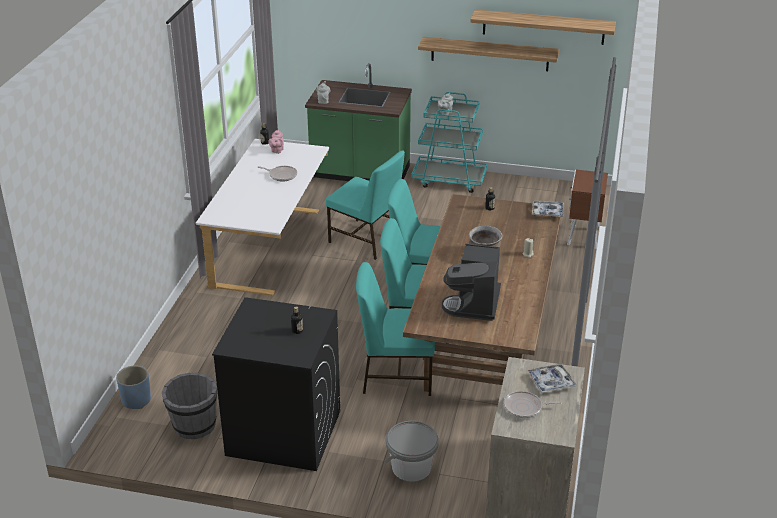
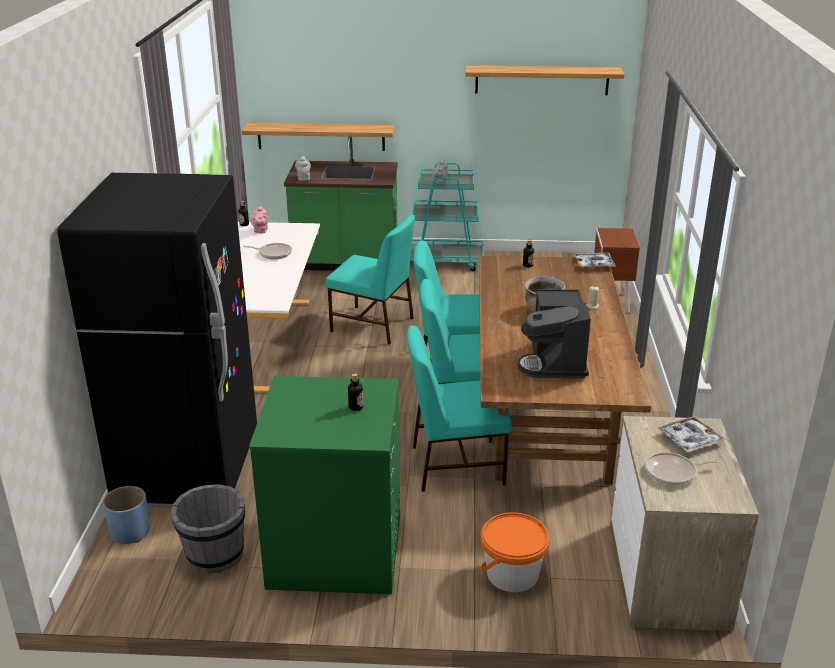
camera: 10 degrees left, 5 degrees down
(188, 353) = (189, 467): none -> black fridge
(283, 433) = (334, 550): black washing machine -> green washing machine
(411, 467) = (512, 574): grey bucket -> orange bucket
(489, 54) = (483, 115): shelf -> shelf (321, 136)

